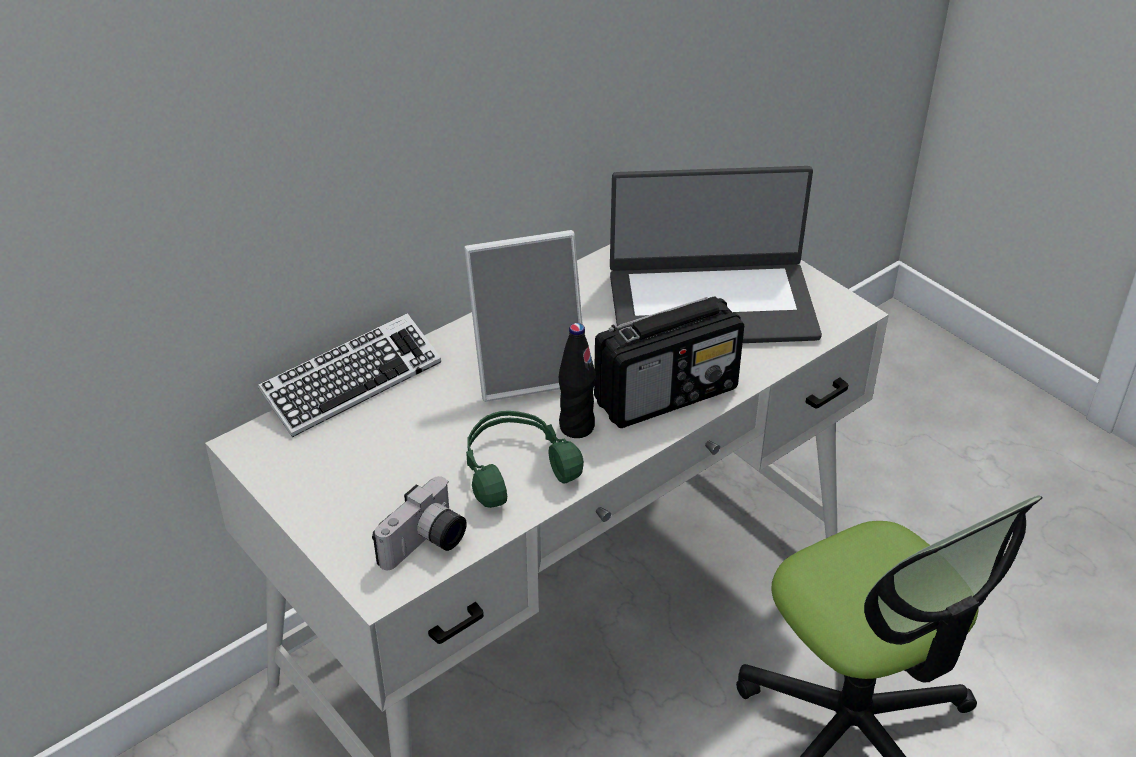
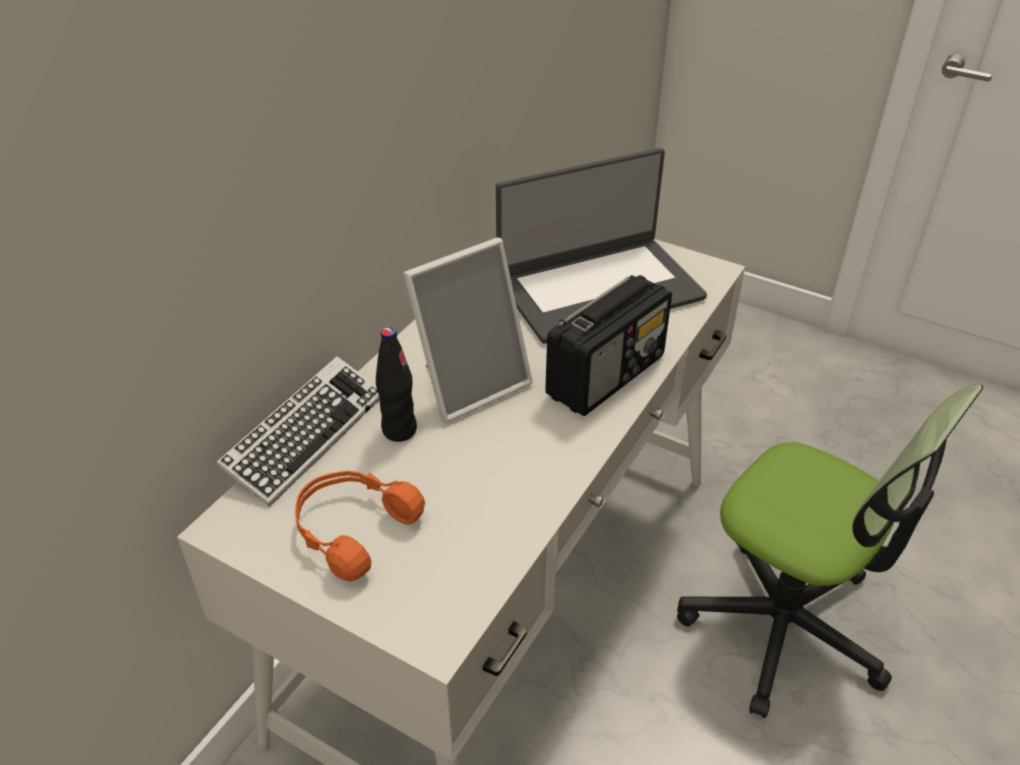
camera: 20 degrees left, 0 degrees up
(353, 475) = (352, 529): none -> orange headphones
(426, 545) = (462, 580): camera -> none
(515, 467) = (507, 478): green headphones -> none
(576, 427) = (543, 425): black bottle -> black bottle (399, 430)

